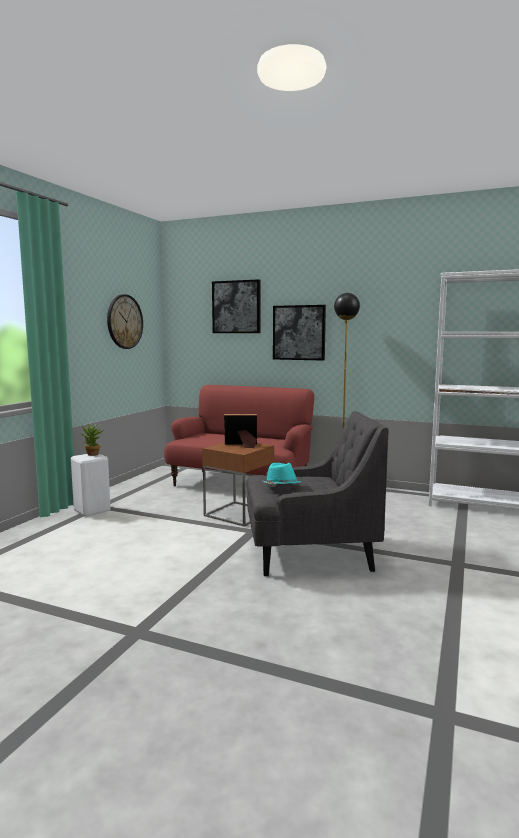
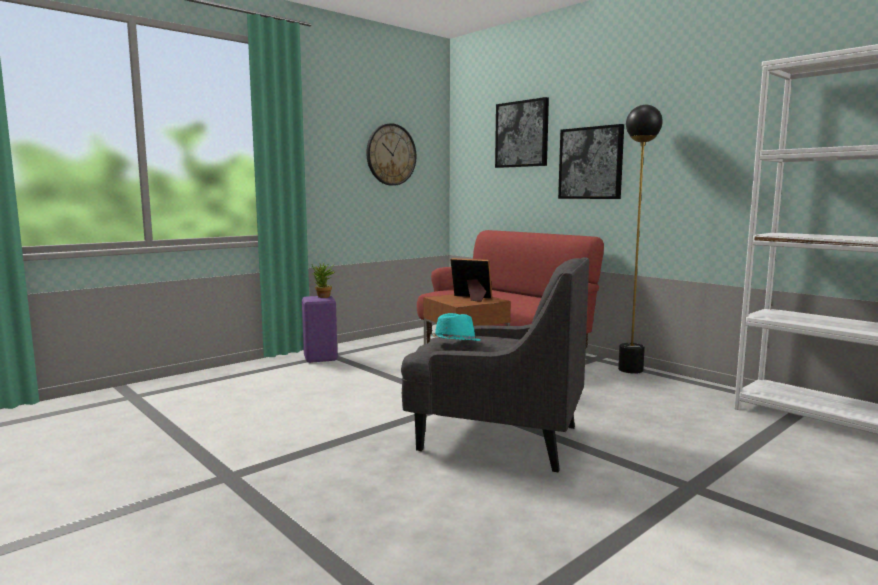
camera: 25 degrees right, 0 degrees up
(91, 510) = (319, 358): white stool -> purple stool

